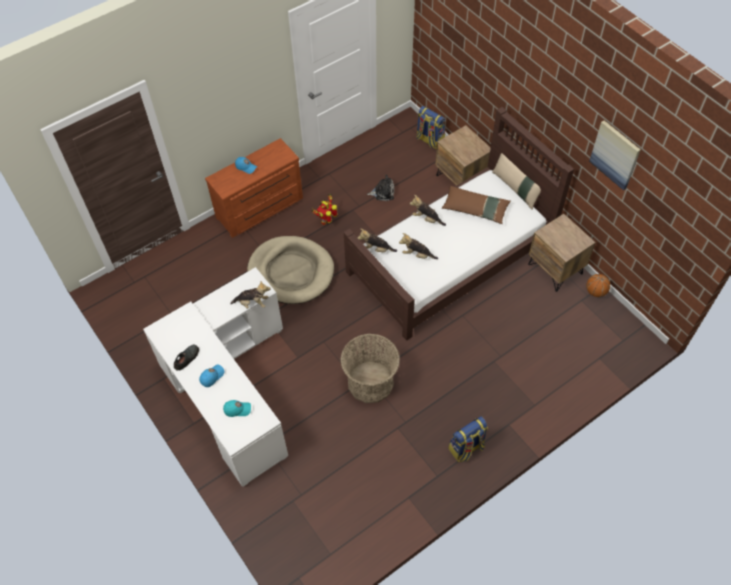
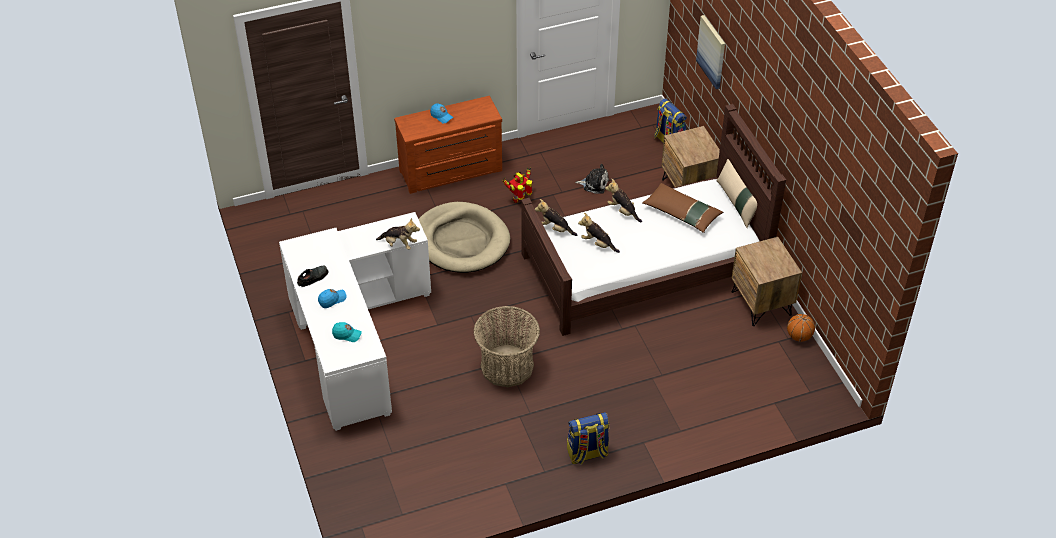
camera: 15 degrees right, 10 degrees down
(615, 154) = (818, 163): picture -> picture (712, 51)

